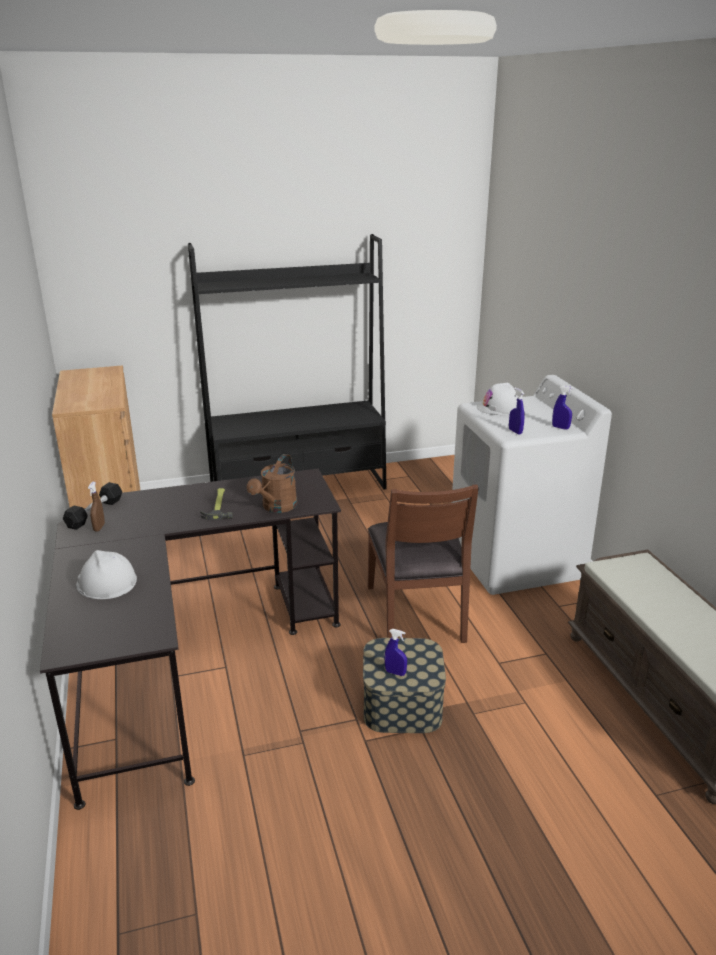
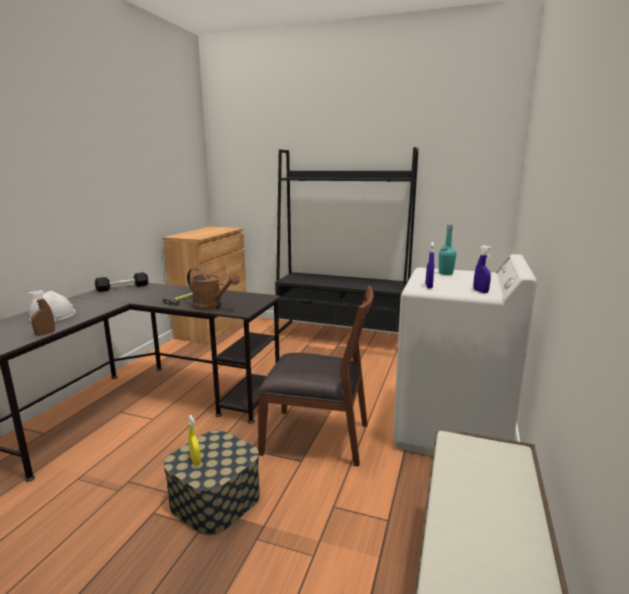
camera: 35 degrees right, 10 degrees down
(99, 527) = (109, 293): brown spray bottle -> brown spray bottle (45, 333)
(276, 507) = (212, 307): brown watering can -> brown watering can turned 120 degrees counterclockwise
(395, 672) = (195, 461): blue spray bottle -> yellow spray bottle
(417, 613) = (317, 437): brown chair -> brown chair turned 105 degrees counterclockwise
(499, 408) = (445, 273): white hard hat -> turquoise bottle

